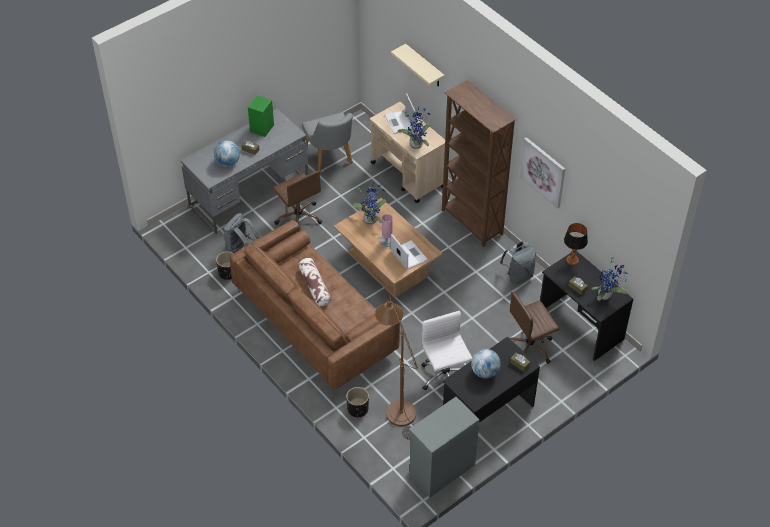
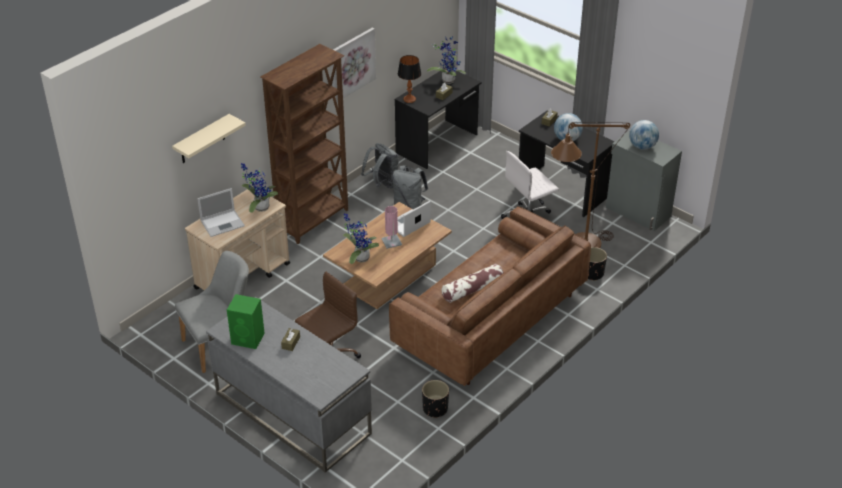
camera: 100 degrees left, 10 degrees down
(227, 162) = (318, 360): globe -> globe (642, 146)
(240, 249) = (393, 404): grey backpack -> grey backpack (409, 206)
(530, 347) = (473, 171): brown office chair -> none

